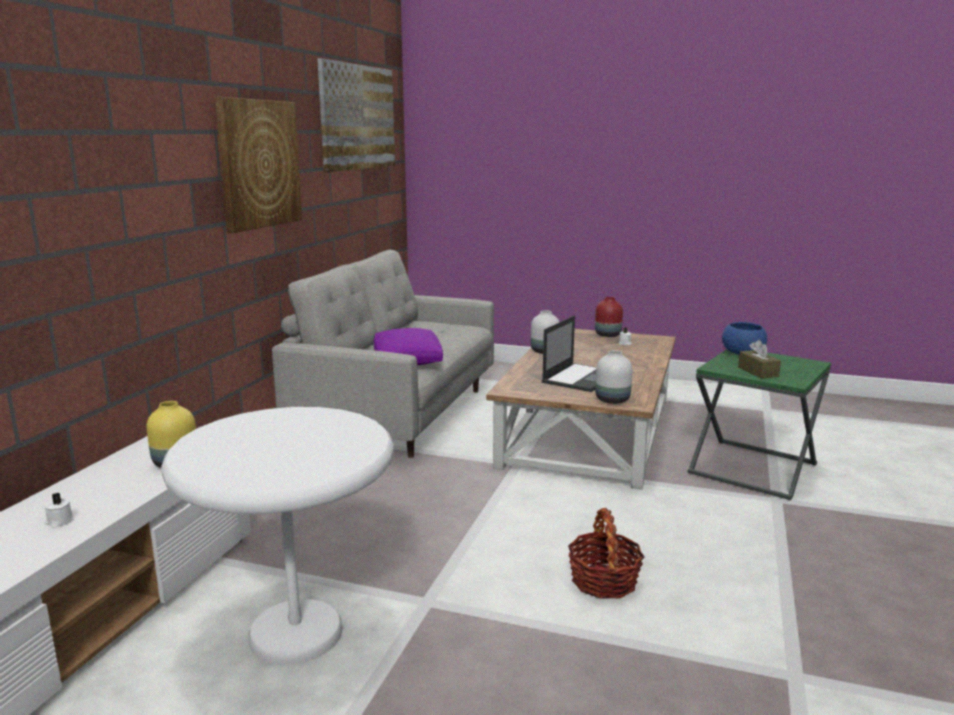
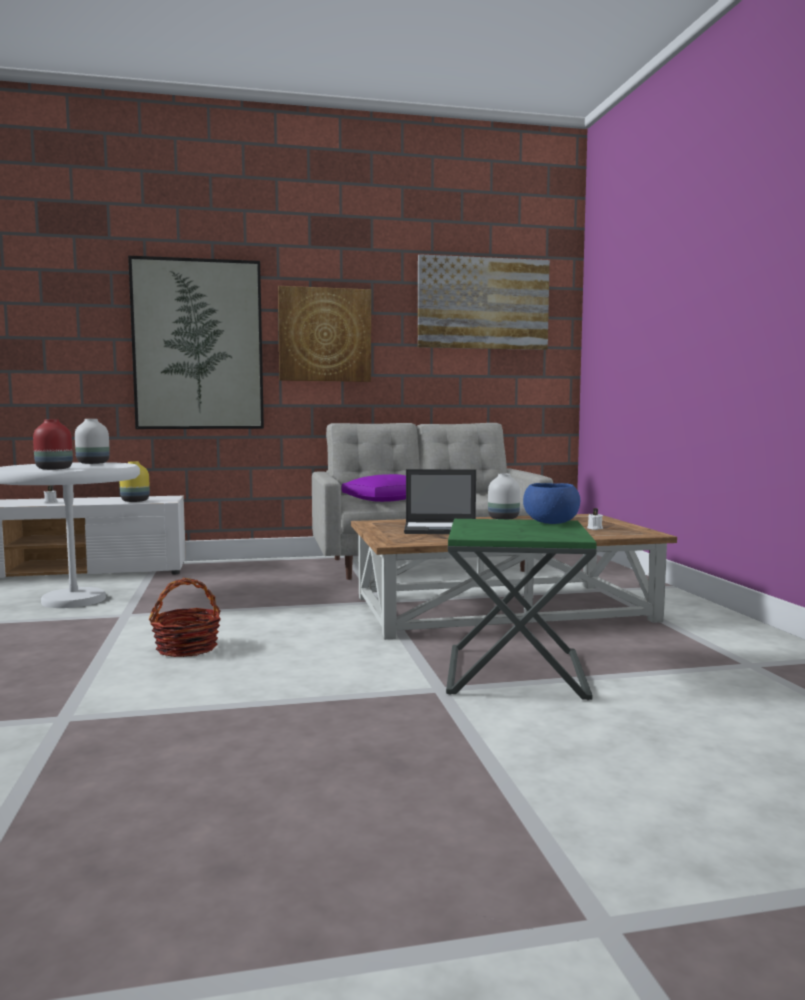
camera: 60 degrees right, 10 degrees down
(143, 193) = (198, 345): none -> picture
(607, 335) = (613, 523): red vase -> red vase (54, 469)
(611, 400) = (390, 538): white vase -> white vase (92, 463)
(758, 372) = (483, 528): brown tissue box -> none

